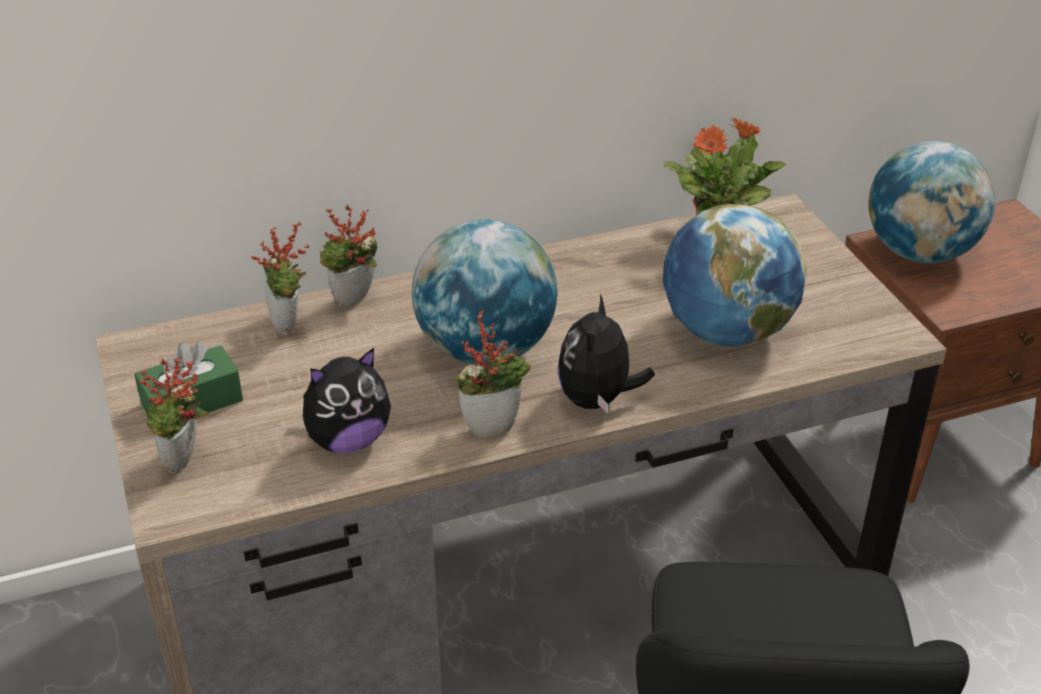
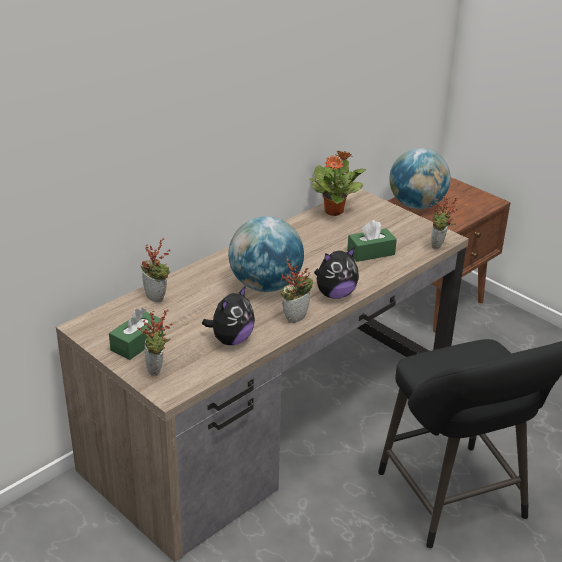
camera: 25 degrees left, 5 degrees down
(354, 302) = (182, 279): potted plant -> potted plant (439, 246)
(597, 400) = (335, 294): plush toy -> plush toy turned 105 degrees counterclockwise
(726, 332) = (371, 253): globe -> green tissue box

